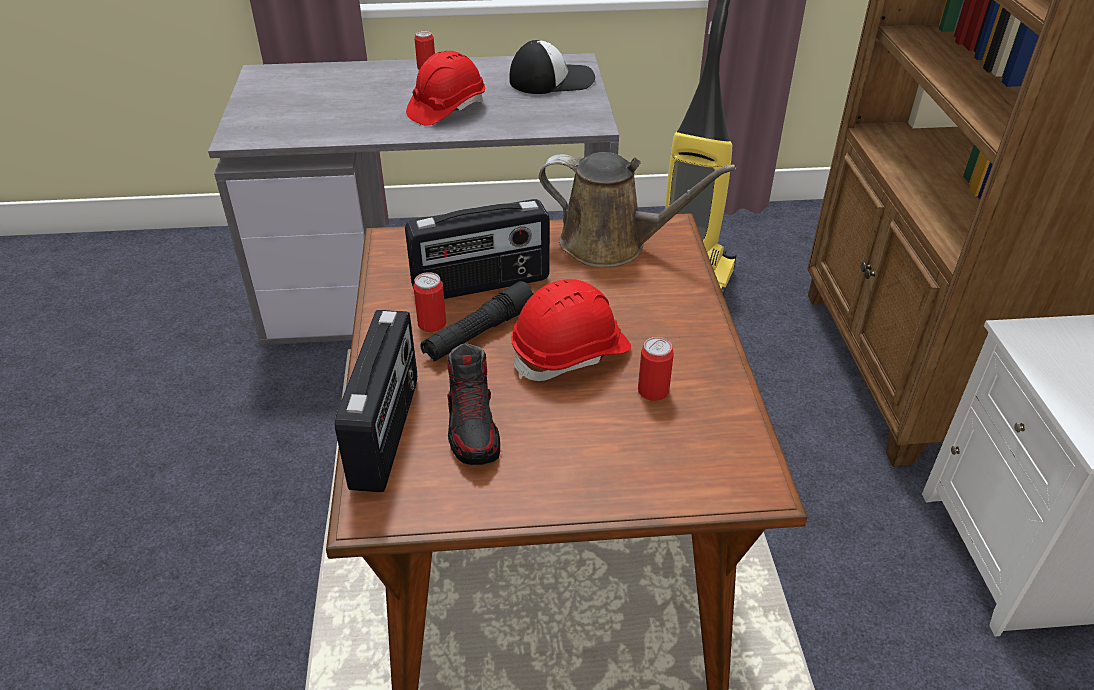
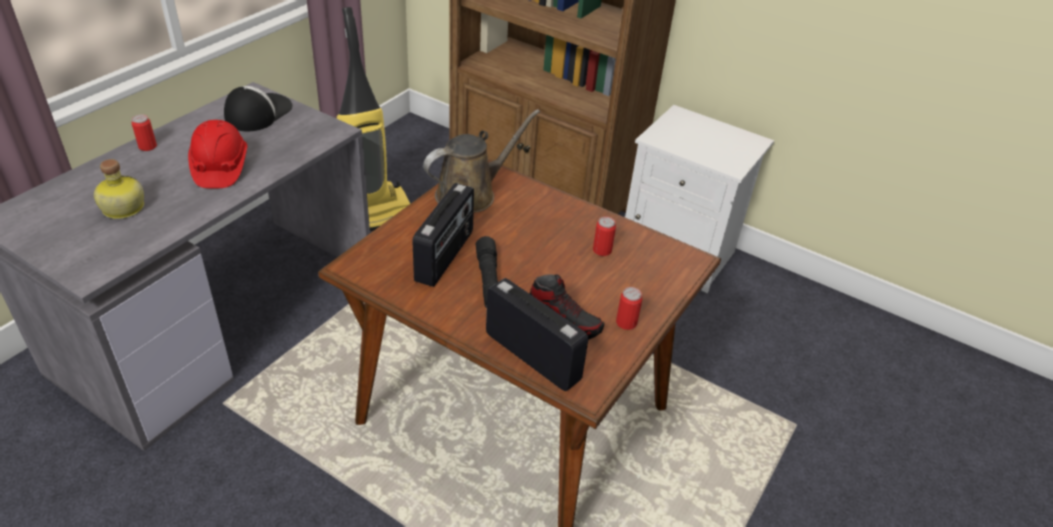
camera: 55 degrees left, 0 degrees up
(333, 104) = (122, 208): none -> bottle
(432, 324) = (458, 293): can -> can (626, 323)
(571, 353) = (544, 259): red hard hat -> none

